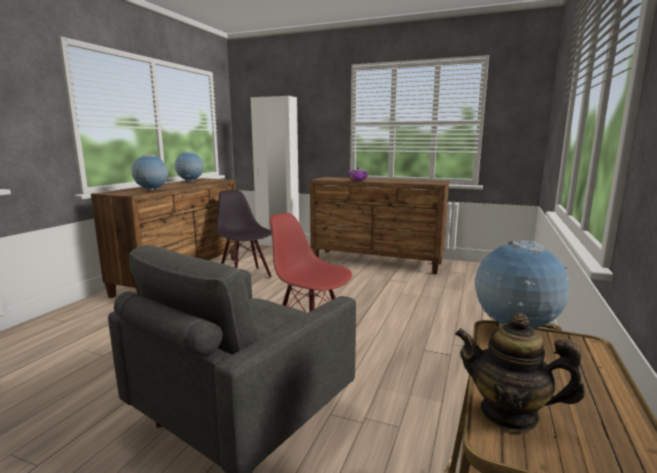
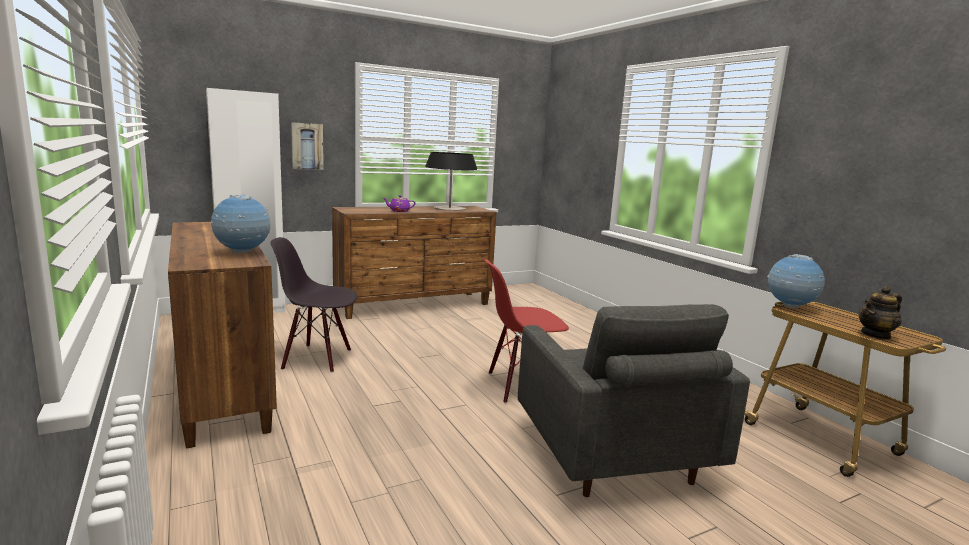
camera: 50 degrees left, 0 degrees up
(190, 181) = (200, 231): globe -> none
(317, 132) = (307, 146): none -> picture
(410, 181) = (449, 208): none -> table lamp

